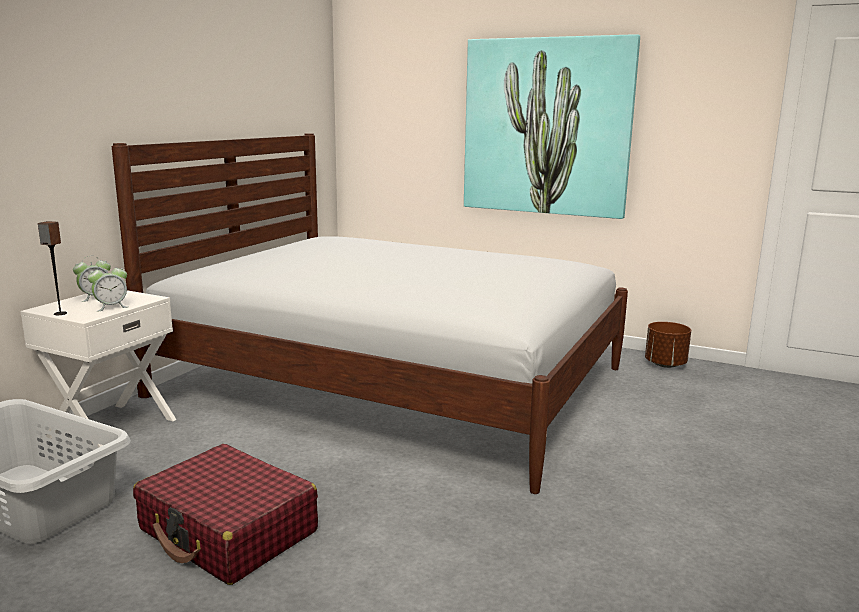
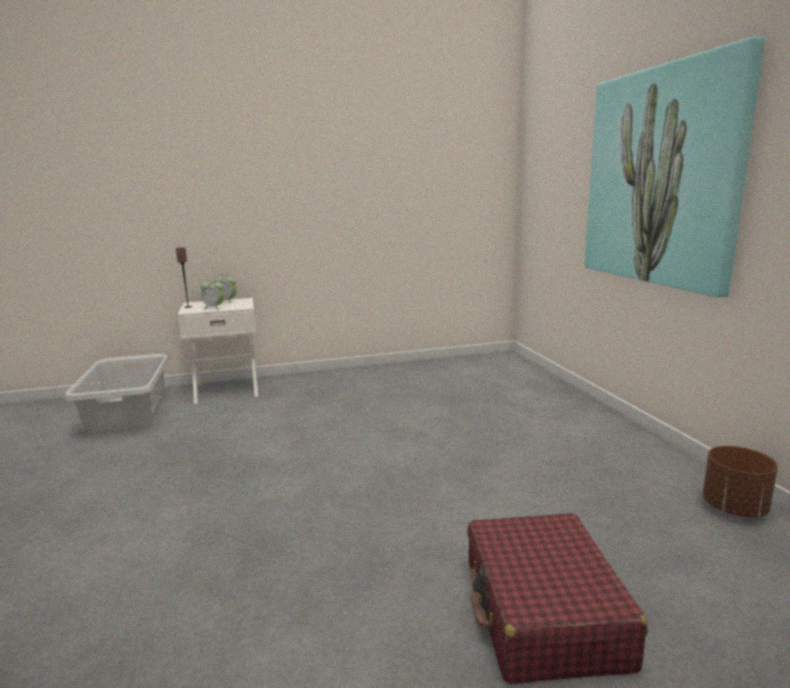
camera: 50 degrees right, 0 degrees up
(228, 531) = (137, 469): red suitcase -> red suitcase (543, 613)
(394, 382) = (417, 419): white bed -> none

